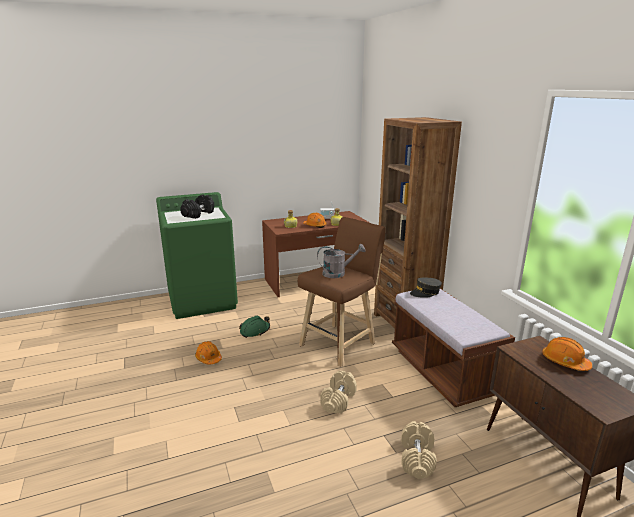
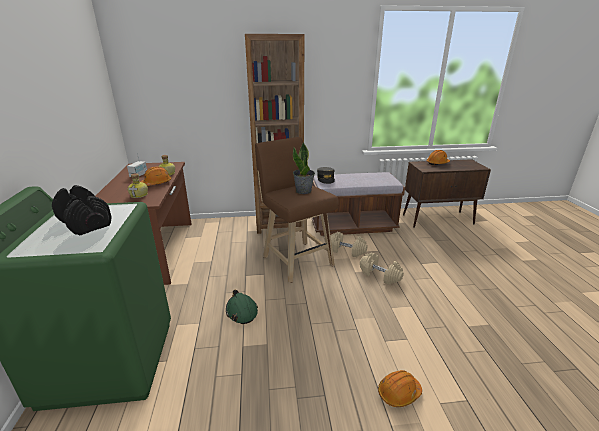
camera: 75 degrees left, 5 degrees up
(208, 358) = (285, 359): orange hard hat -> orange hard hat (399, 393)
(338, 273) = (303, 191): grey watering can -> potted plant
(417, 458) = (441, 256): beige dumbbell -> beige dumbbell (347, 250)

